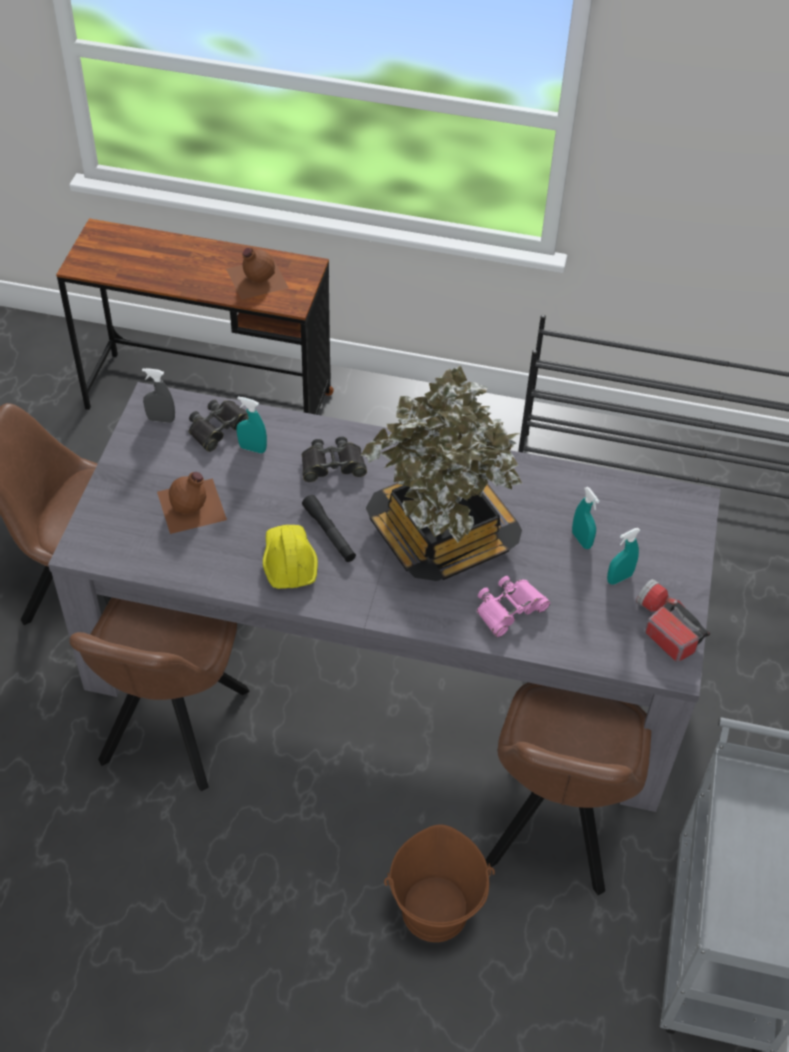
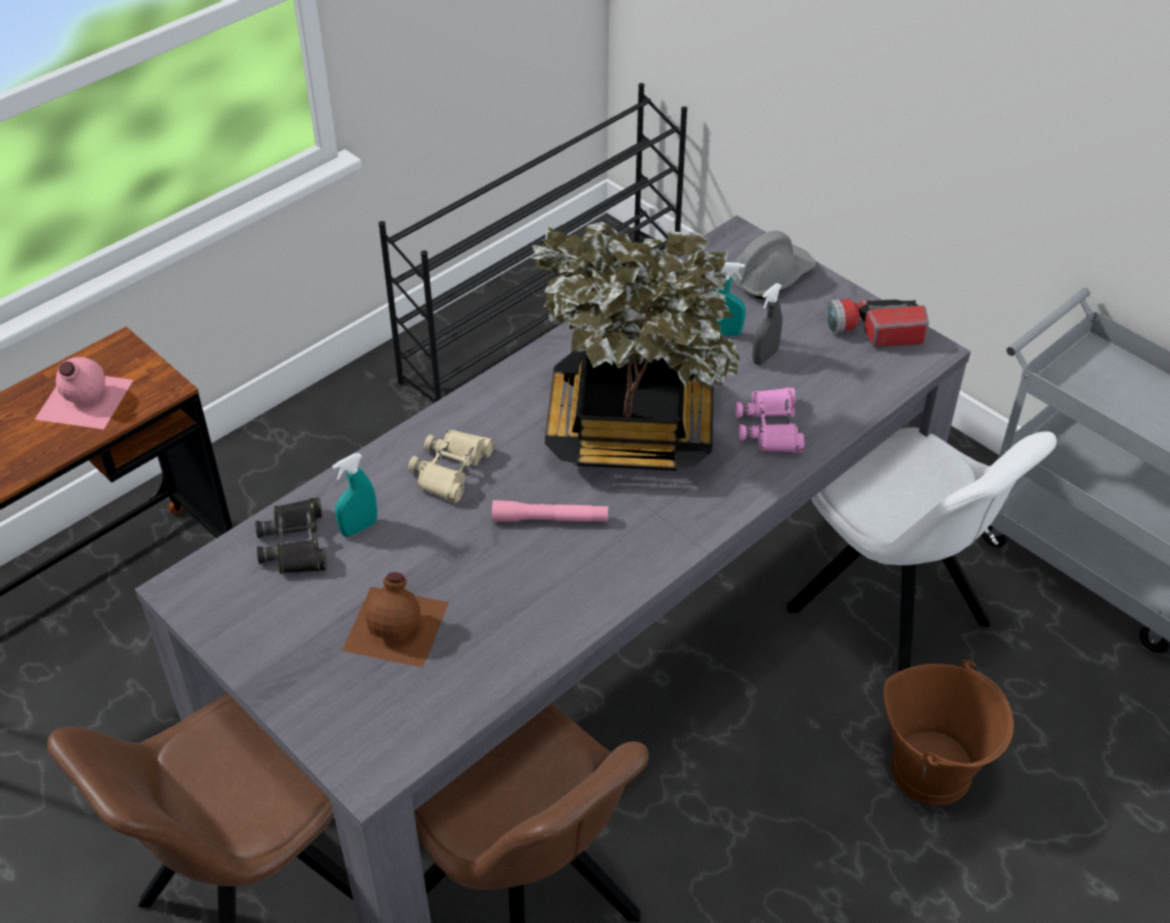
camera: 55 degrees left, 5 degrees down
(161, 419) = (224, 593): grey spray bottle -> grey spray bottle (765, 357)
(256, 277) = (82, 400): brown bottle -> pink bottle
(289, 562) = (563, 574): yellow hard hat -> none
(329, 533) = (550, 519): black flashlight -> pink flashlight
(332, 465) = (451, 470): black binoculars -> beige binoculars
(555, 824) = (890, 616): brown chair -> white chair
(619, 578) = (792, 331): turquoise spray bottle -> none
(668, 539) = (770, 277): none -> grey hard hat

